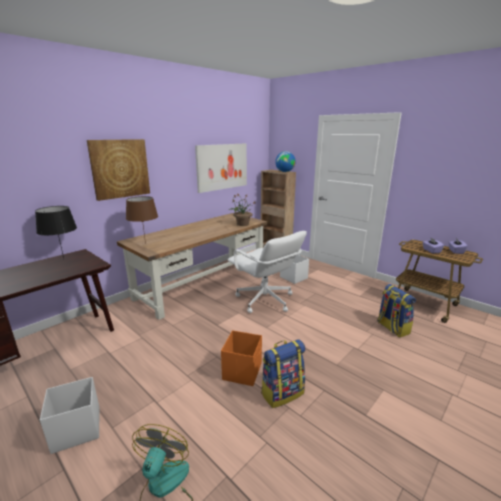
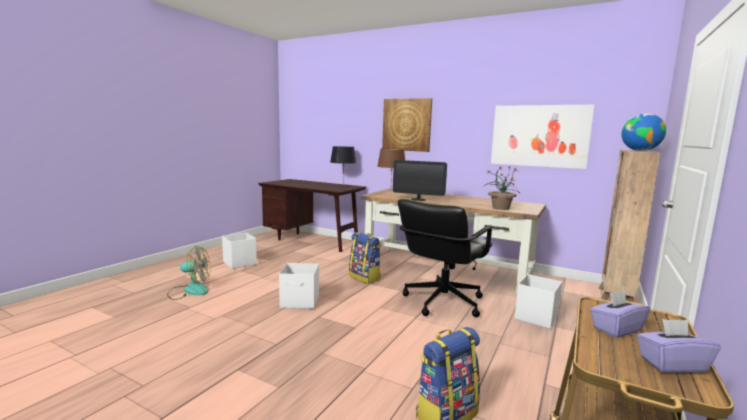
camera: 75 degrees right, 10 degrees down
(192, 239) = (418, 199): none -> monitor
(243, 371) = (300, 302): orange storage box -> white storage box
(265, 300) = (442, 302): white office chair -> black office chair
(282, 393) = (271, 321): backpack -> backpack (365, 278)

